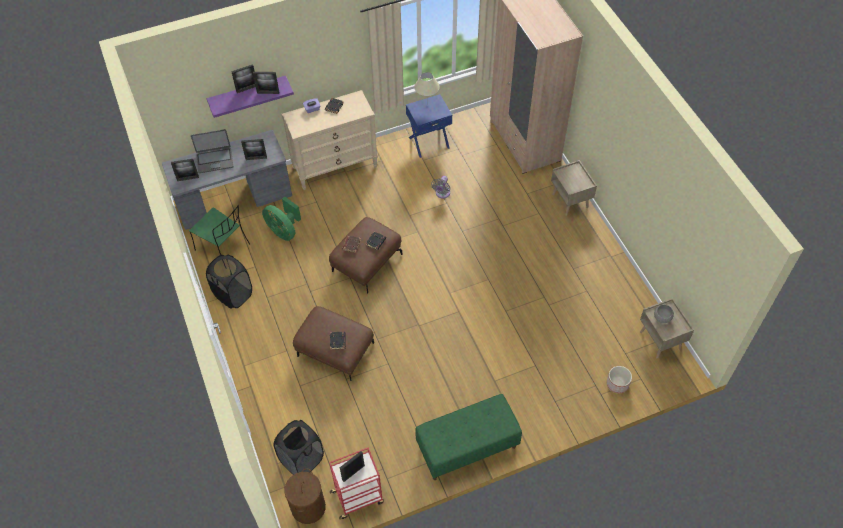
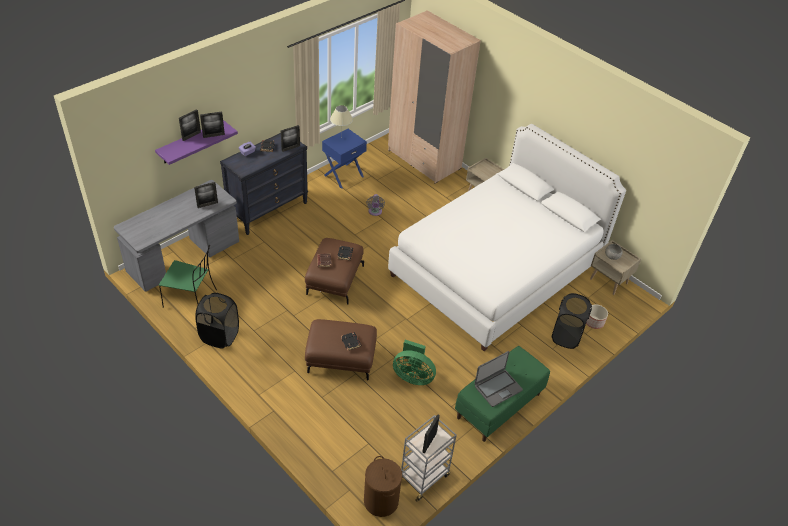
camera: 25 degrees left, 10 degrees down
(188, 178) = (146, 234): picture frame -> picture frame (290, 148)
(214, 160) = (167, 214): laptop -> laptop (497, 388)
(284, 231) = (244, 272): green fan -> green fan (413, 376)
(302, 460) = (355, 461): black laundry basket -> black laundry basket (566, 336)
(335, 166) = (268, 210): beige dresser -> black dresser
(358, 497) = (423, 477): red cart -> grey cart
(540, 293) = (496, 269): none -> white bed

